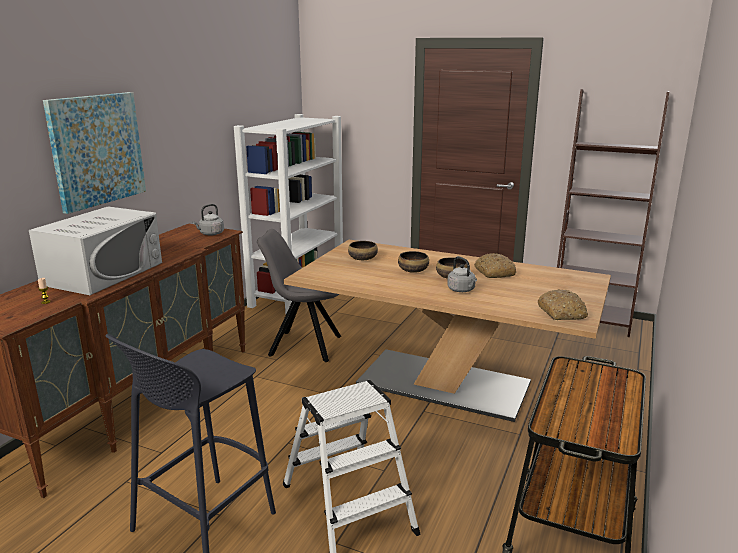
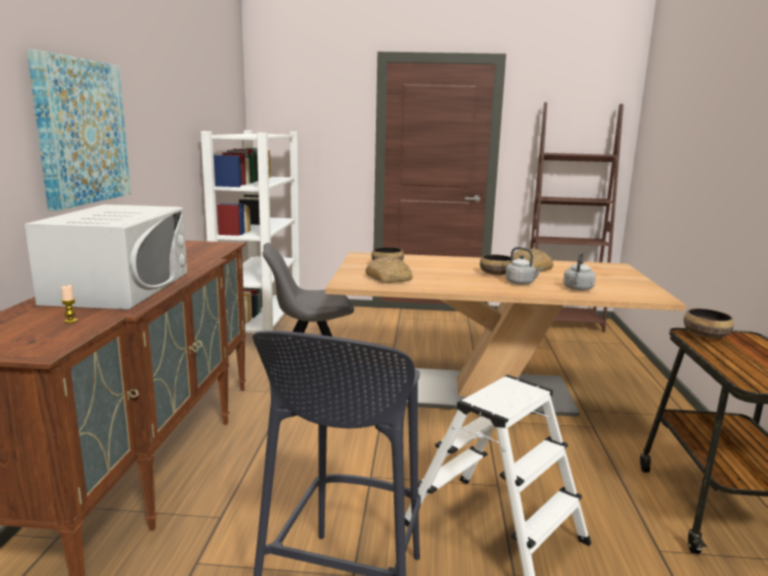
camera: 20 degrees left, 5 degrees down
(210, 234) = (211, 246): grey kettle -> grey kettle (577, 289)
(413, 270) = (451, 271): bowl -> bowl (705, 335)
(562, 313) = (634, 292): bread -> bread (389, 278)

